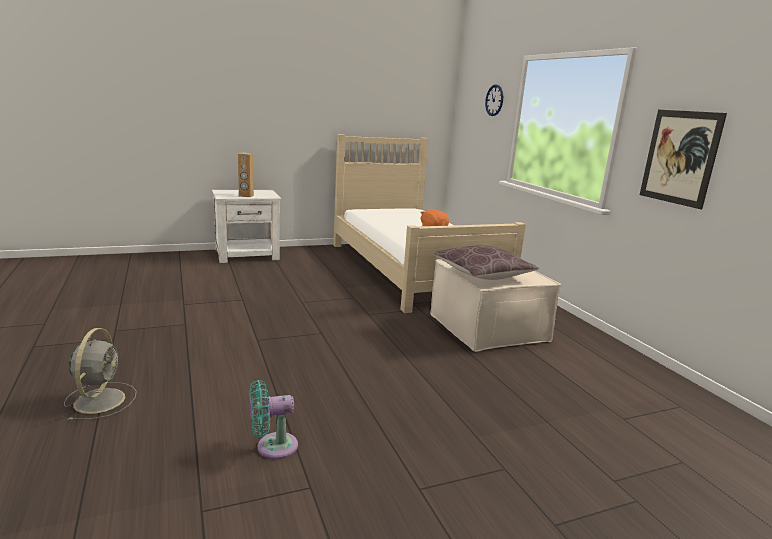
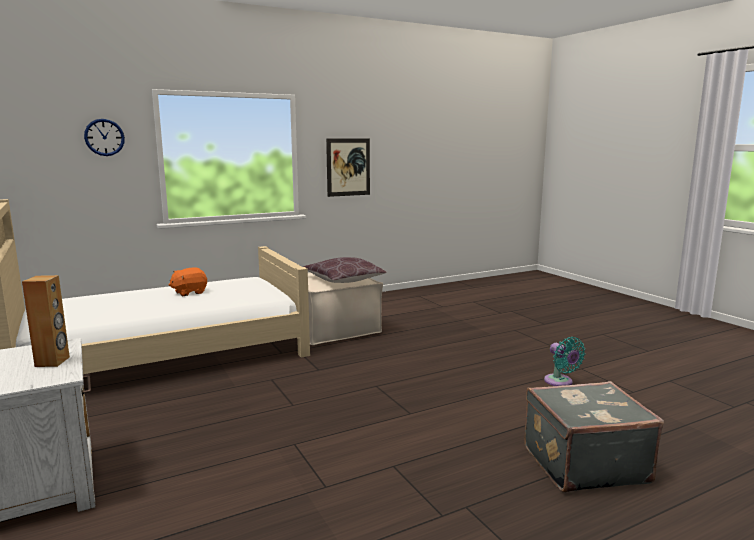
camera: 95 degrees left, 5 degrees down
(100, 399) = (583, 463): grey fan -> grey suitcase

